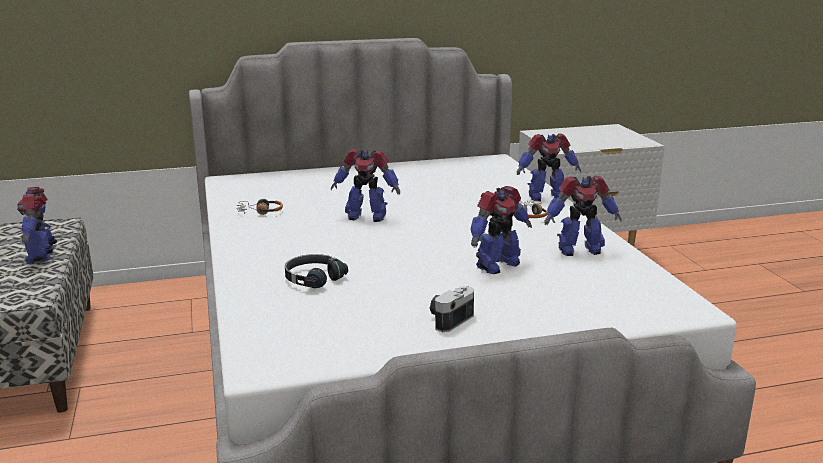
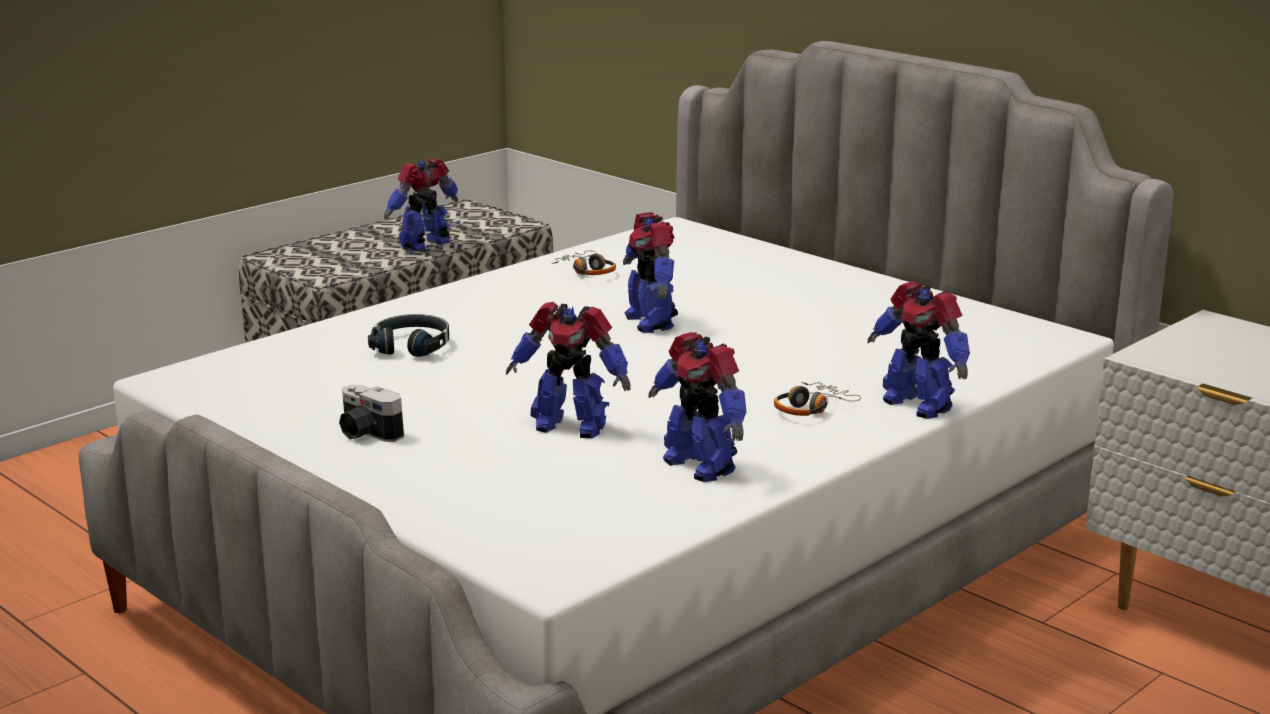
camera: 60 degrees right, 0 degrees up
(448, 319) = (366, 433): camera -> camera turned 150 degrees counterclockwise

